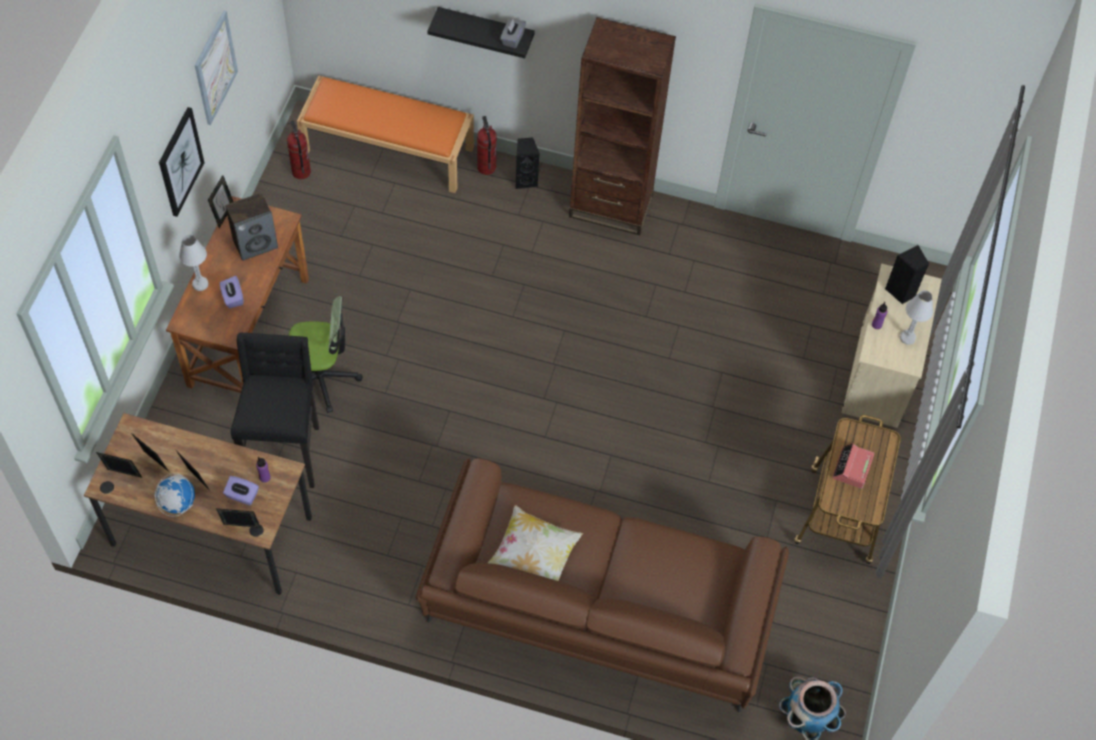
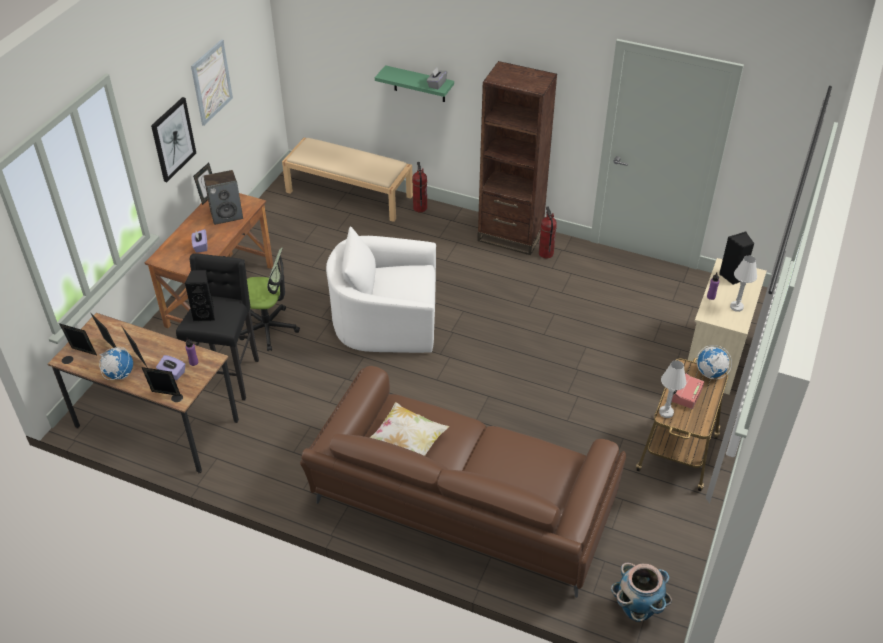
camera: 10 degrees right, 15 degrees down
(200, 284) = (178, 236): white table lamp -> white table lamp (666, 412)
(301, 172) = (283, 203): fire extinguisher -> fire extinguisher (545, 253)
(389, 150) = (350, 194): orange bench -> beige bench
(470, 354) = (386, 321): none -> white armchair
(486, 30) = (419, 84): black shelf -> green shelf
(525, 180) = (448, 217): black speaker -> black speaker (205, 314)
(880, 436) = (710, 373): none -> globe

